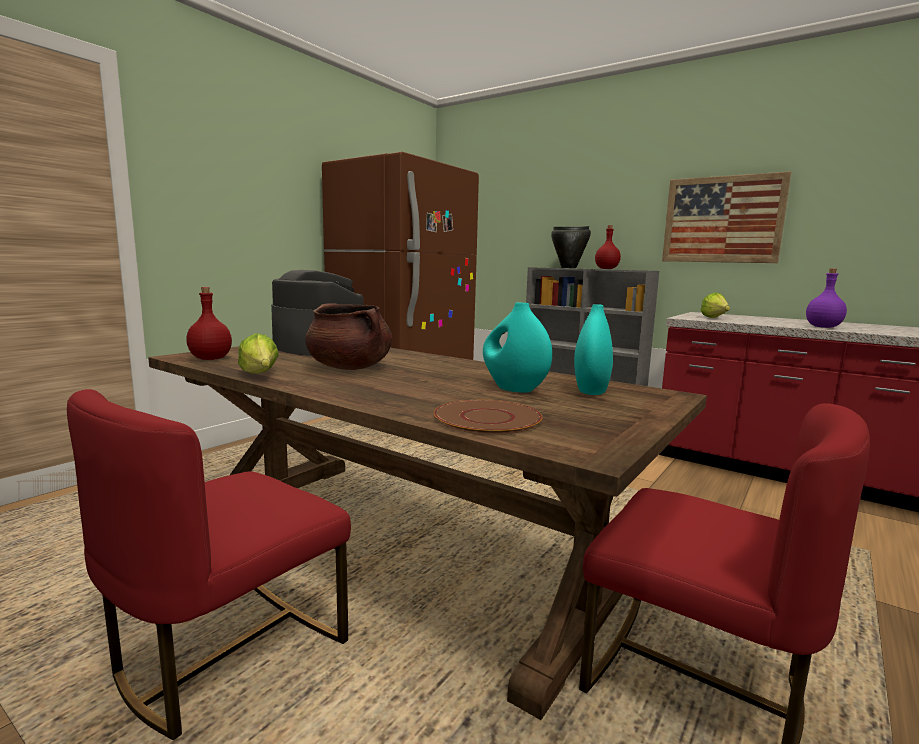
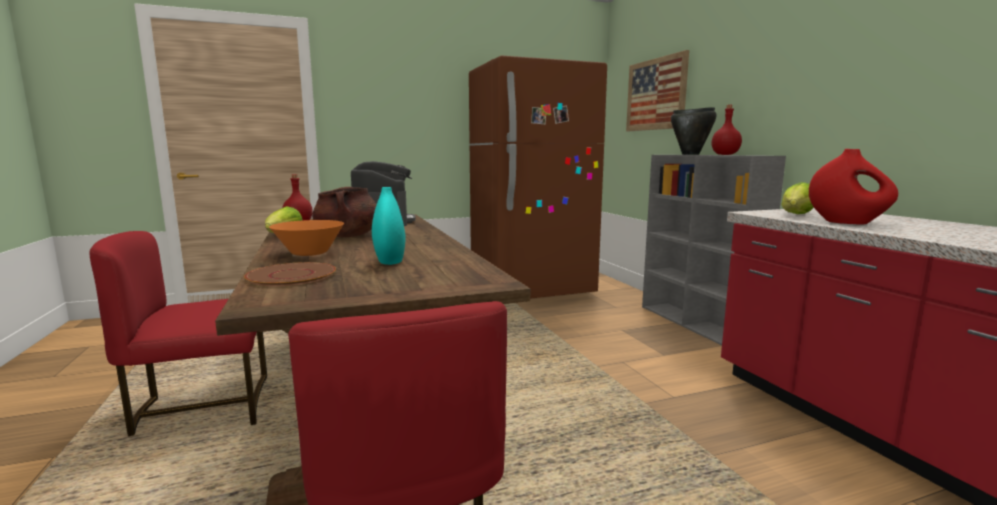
camera: 35 degrees right, 0 degrees up
(393, 392) = (309, 253): none -> orange bowl
(591, 390) = (441, 270): turquoise vase -> none
(722, 219) = (862, 86): picture -> picture (656, 94)
(763, 322) = (847, 222): none -> red vase
(822, 327) = (915, 233): purple bottle -> none

